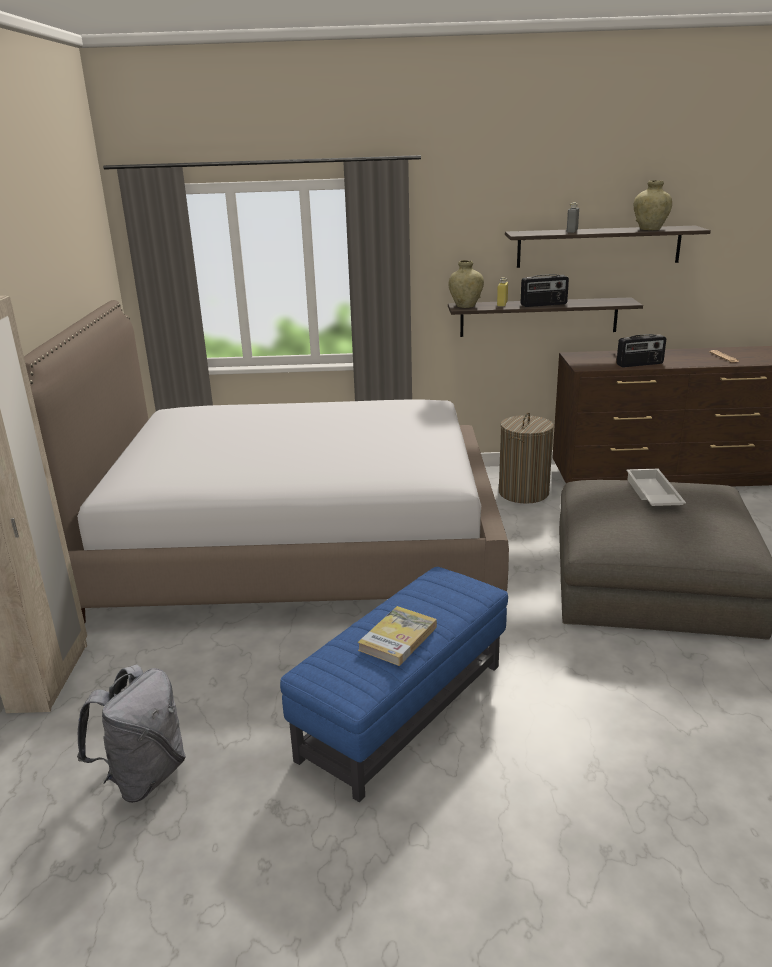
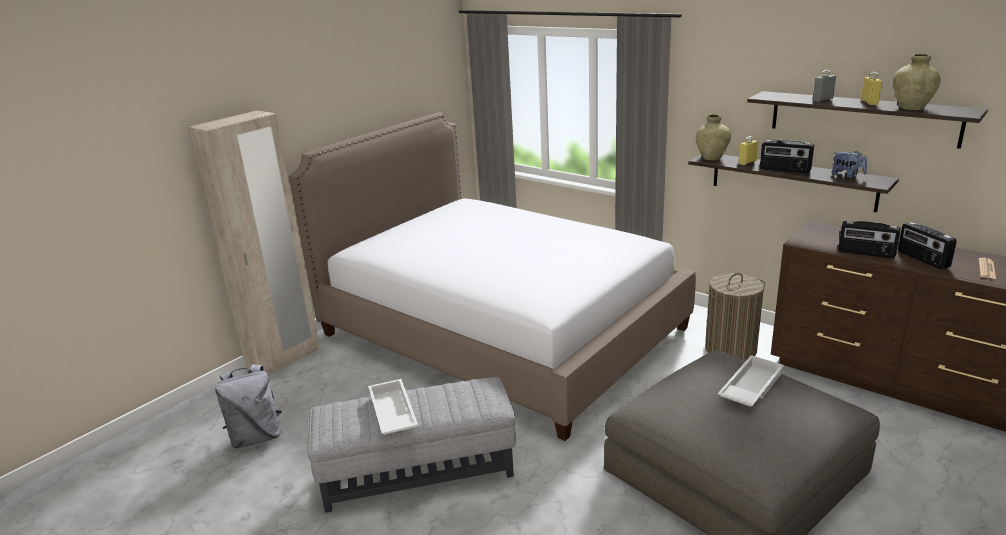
camera: 40 degrees right, 0 degrees up
(398, 638) = (392, 413): book -> white tray
(403, 710) = (418, 472): blue ottoman -> grey ottoman
(596, 301) = (847, 175): none -> plush toy
(611, 229) = (869, 102): none -> yellow bottle
(679, 360) = (922, 259): none -> radio

